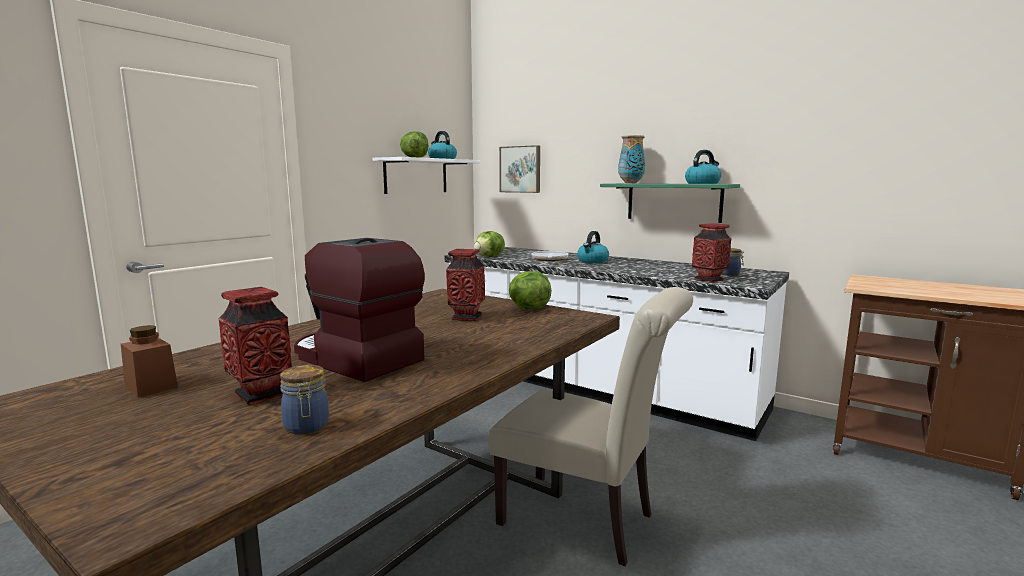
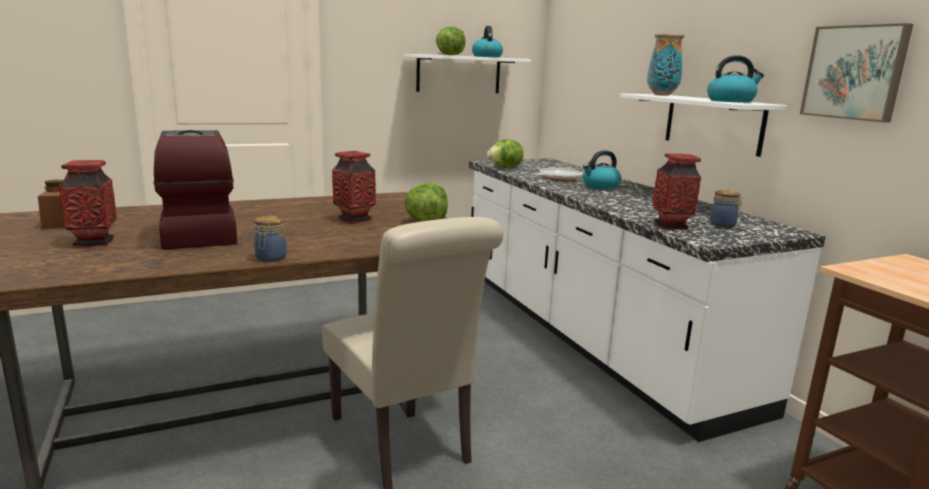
camera: 30 degrees right, 5 degrees up
(306, 427) = (67, 267): jar -> jar (270, 258)
(520, 169) = (578, 71): picture -> picture (855, 72)
(674, 202) = (713, 123): green shelf -> white shelf

